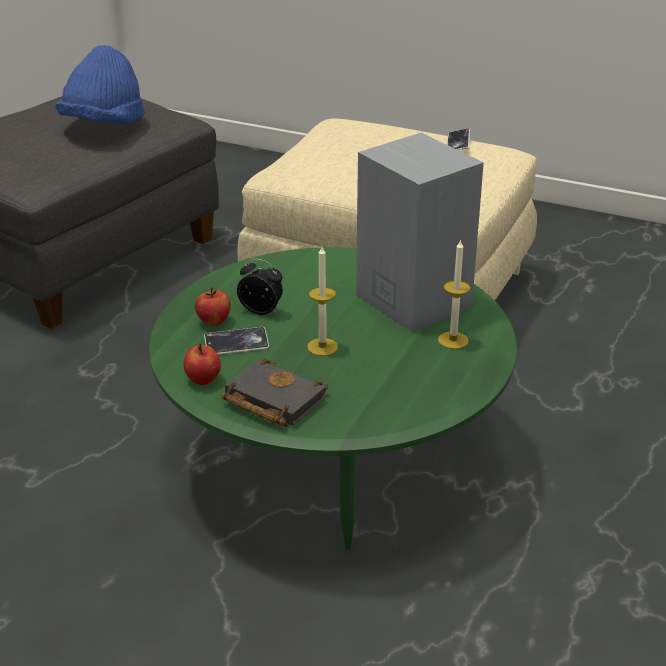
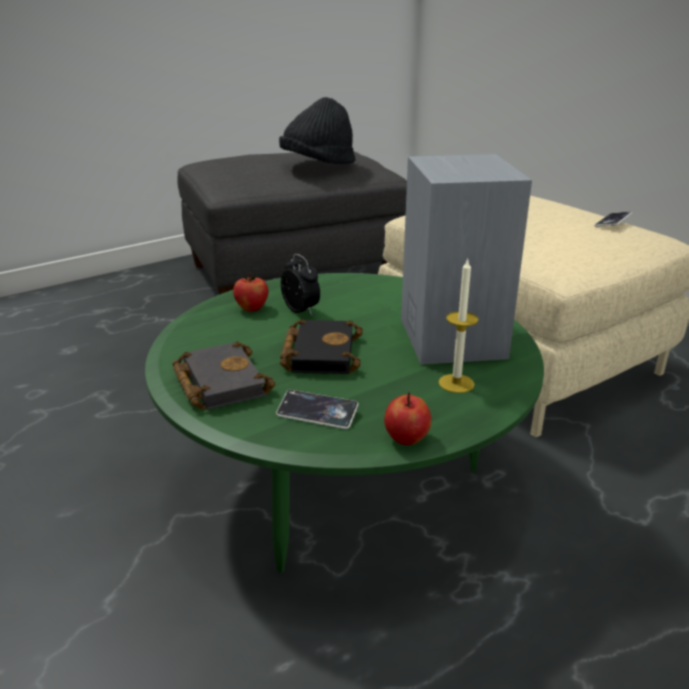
camera: 30 degrees right, 5 degrees down
(104, 125) = (318, 165): blue hat -> black hat
(203, 380) = (185, 348): apple -> apple (406, 439)
(236, 345) = (248, 330): phone -> phone (317, 413)
(322, 347) = (319, 352): candle -> black book

